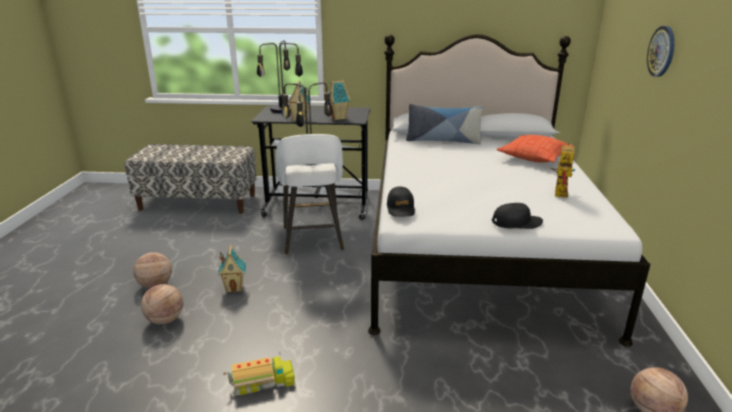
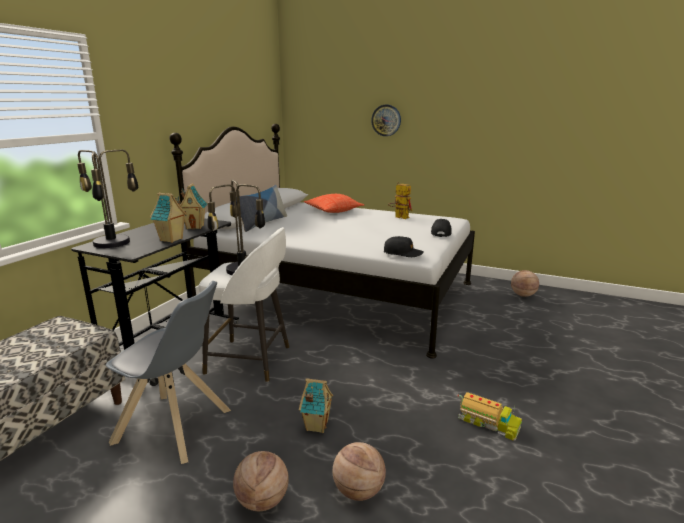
camera: 70 degrees left, 5 degrees down
(221, 237) = (175, 427): none -> grey chair
(262, 382) = (488, 423): toy truck -> toy truck turned 120 degrees clockwise

